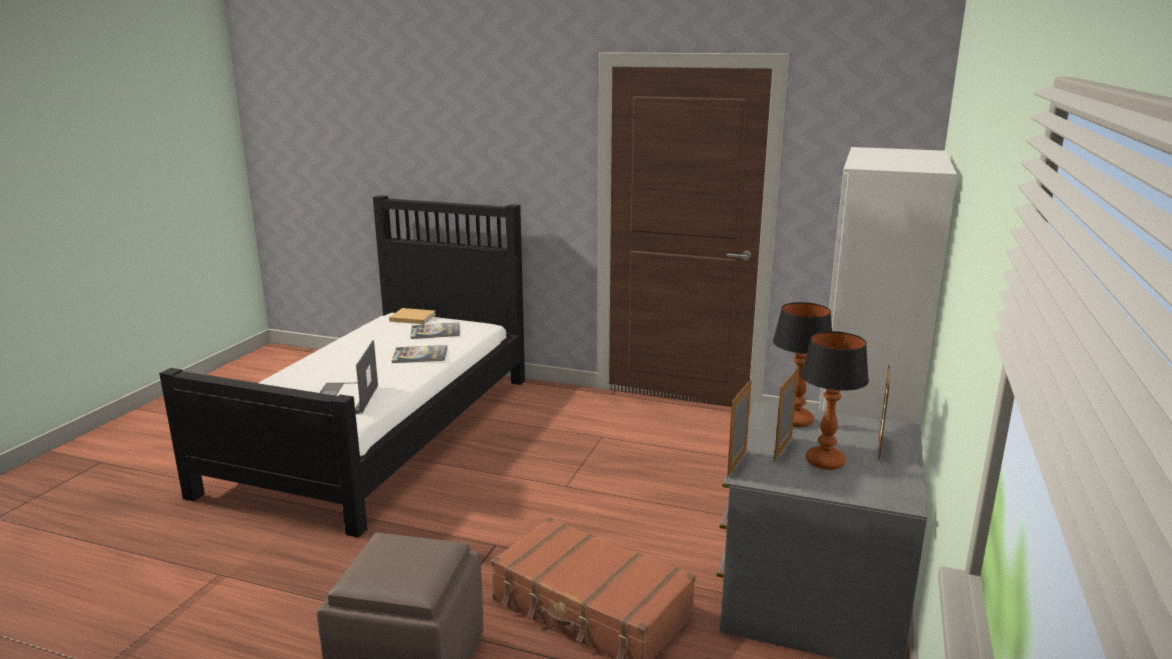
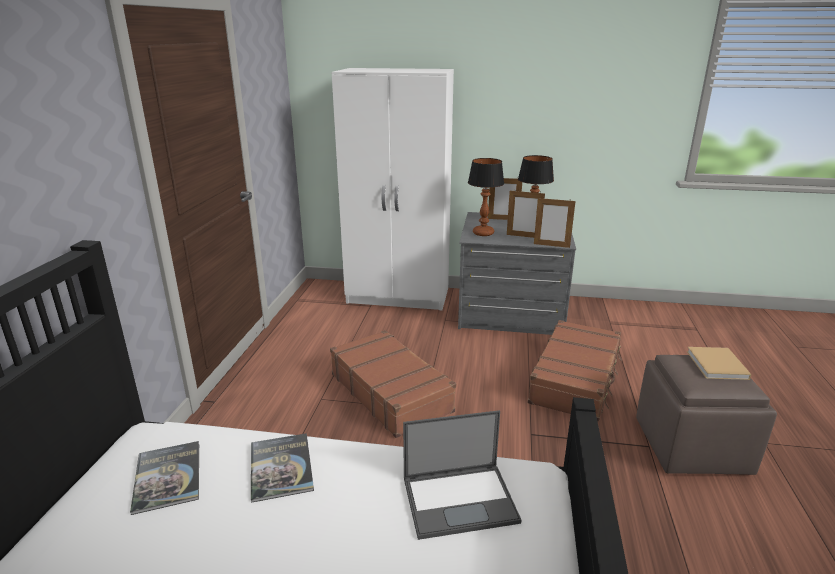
camera: 100 degrees left, 5 degrees up
(411, 318) = (64, 533): beige book -> beige book (717, 366)
(602, 471) = (391, 392): none -> brown suitcase

